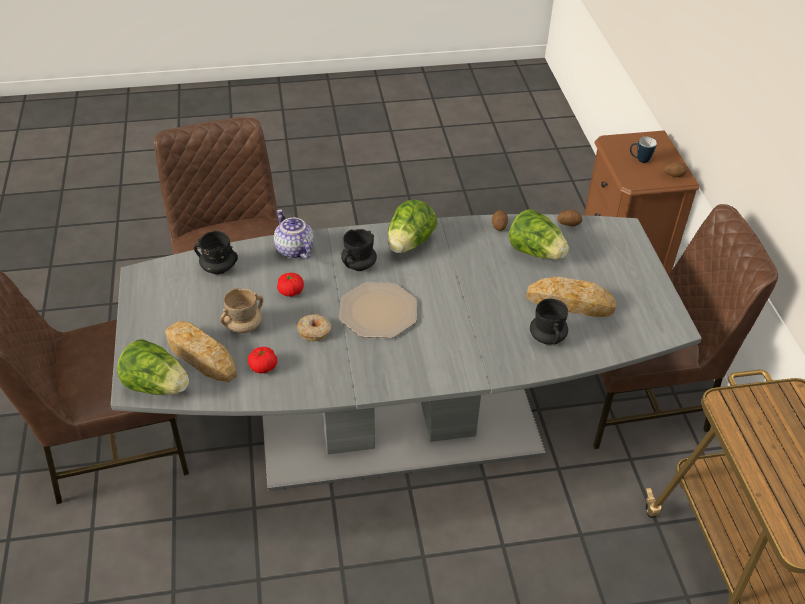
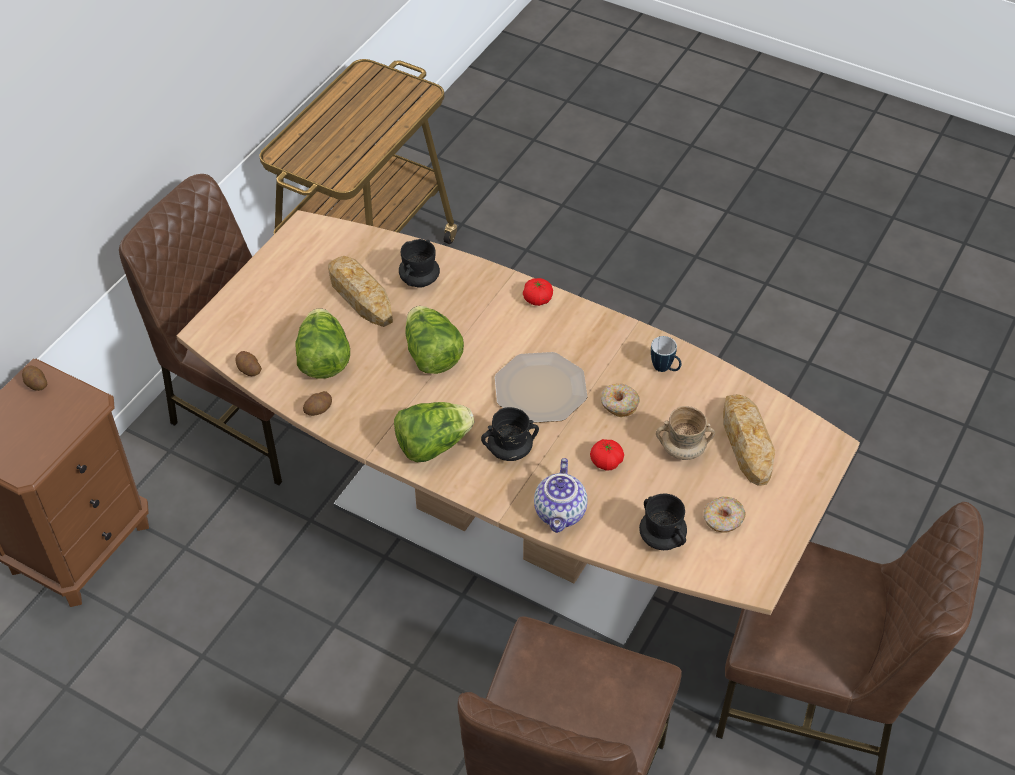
camera: 140 degrees left, 5 degrees up
(157, 385) = (806, 435): lettuce -> lettuce (431, 355)
(184, 298) = (723, 519): none -> donut
(263, 367) = (694, 397): tomato -> tomato (537, 299)
(398, 427) = (508, 527): grey dining table -> brown dining table
(639, 160) = (37, 425): mug -> mug (665, 369)

